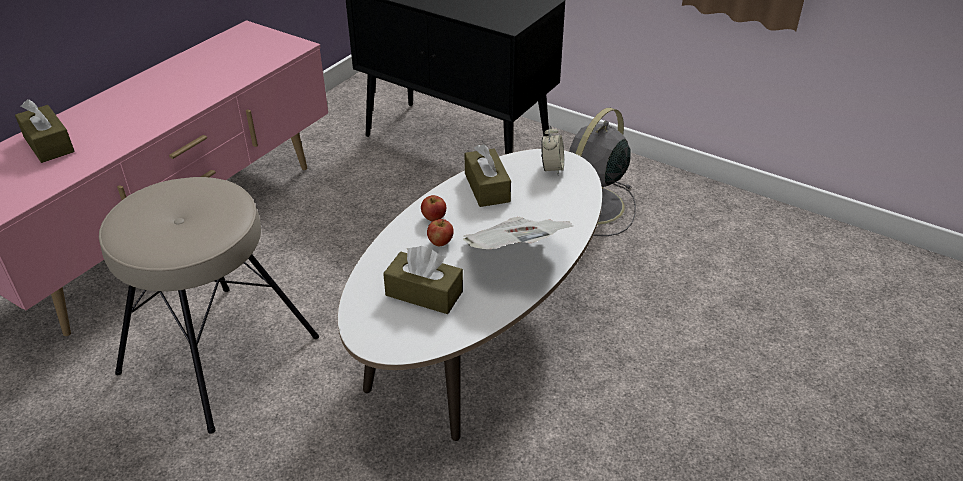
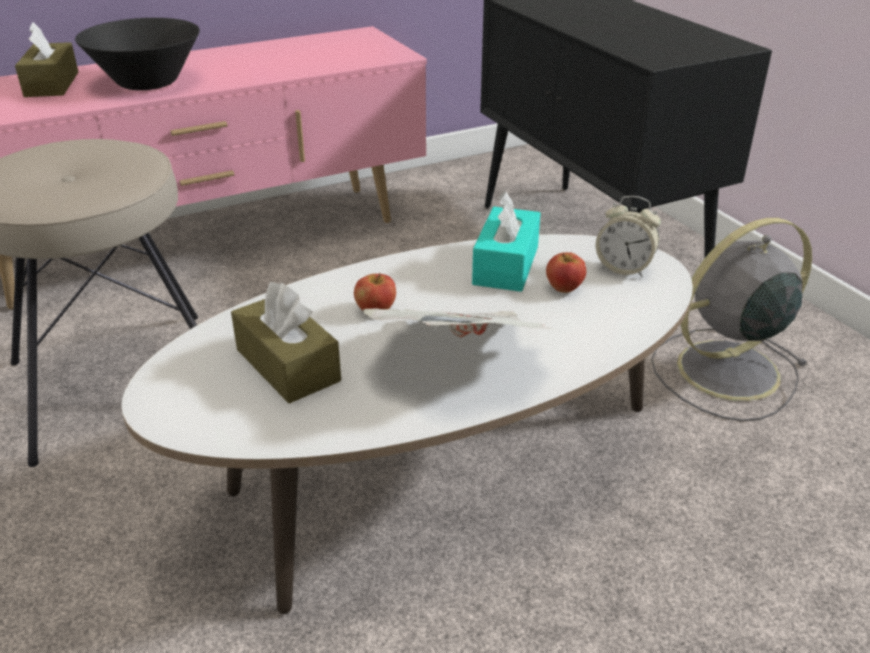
camera: 30 degrees right, 5 degrees down
(130, 121) = (148, 83): none -> black bowl
(434, 218) = (398, 279): apple -> apple (564, 288)
(487, 187) = (506, 265): brown tissue box -> turquoise tissue box
(552, 168) = (623, 268): alarm clock -> alarm clock turned 75 degrees clockwise

